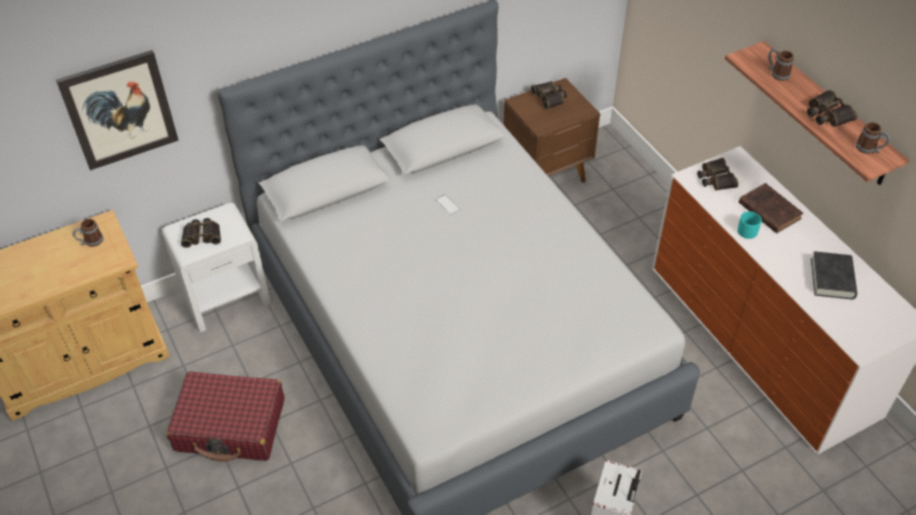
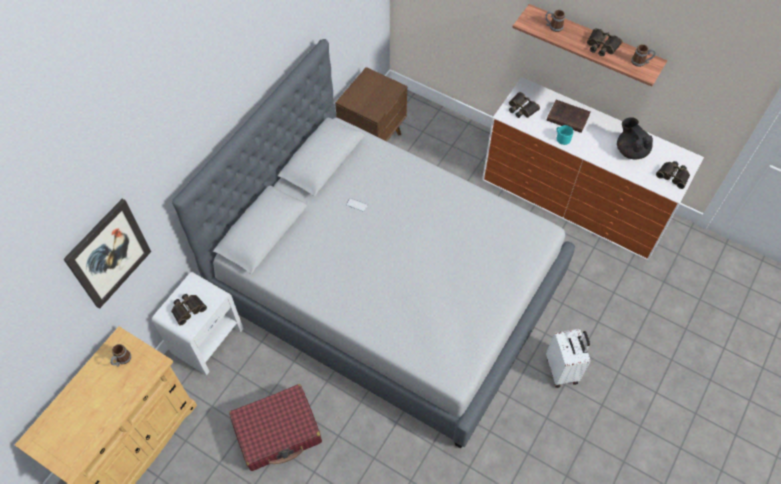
camera: 30 degrees left, 10 degrees up
(550, 97) = (365, 87): binoculars -> binoculars (673, 175)
(832, 279) = (631, 150): black book -> black teapot

